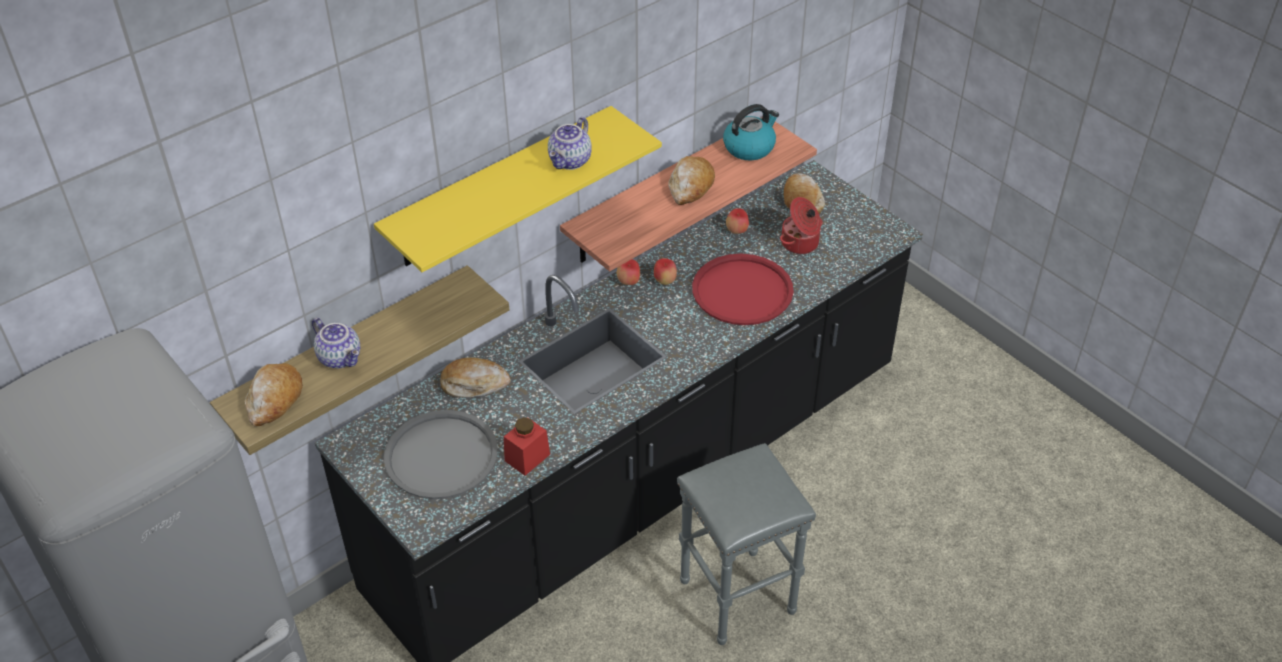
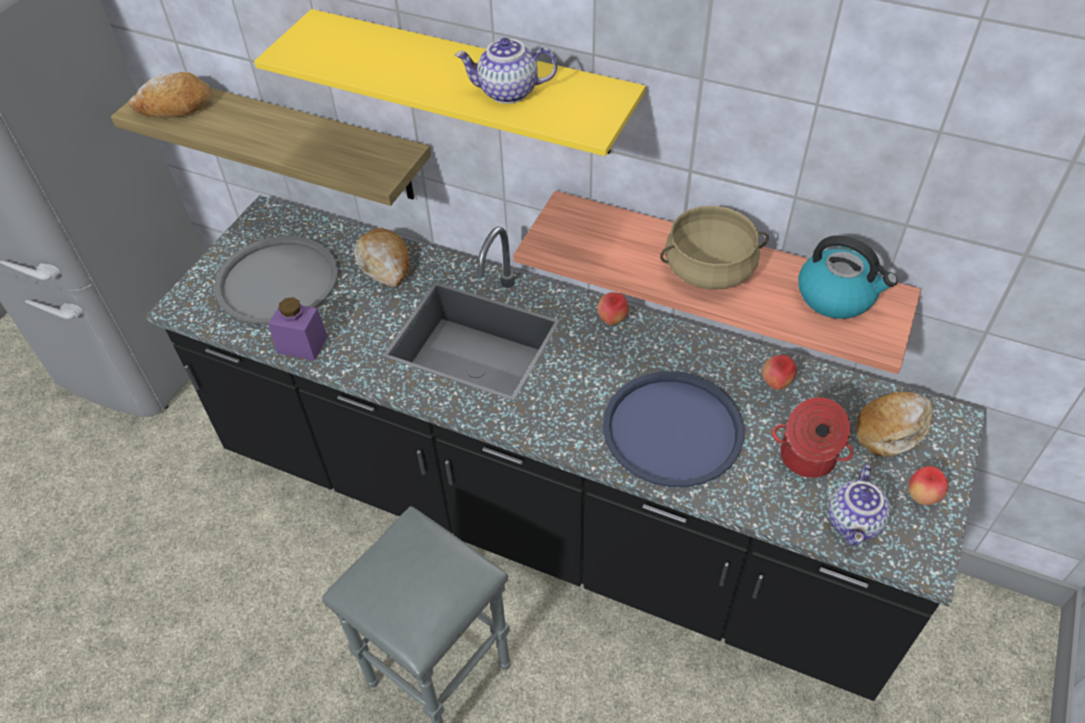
camera: 65 degrees right, 5 degrees up
(341, 357) = (248, 120): teapot -> teapot (855, 522)
(527, 457) = (302, 344): red jar -> purple jar
(665, 281) = (636, 350): apple -> apple (922, 497)
(690, 186) = (709, 270): bread -> beige cooking pot
(742, 291) = (673, 430): red tray -> blue tray

